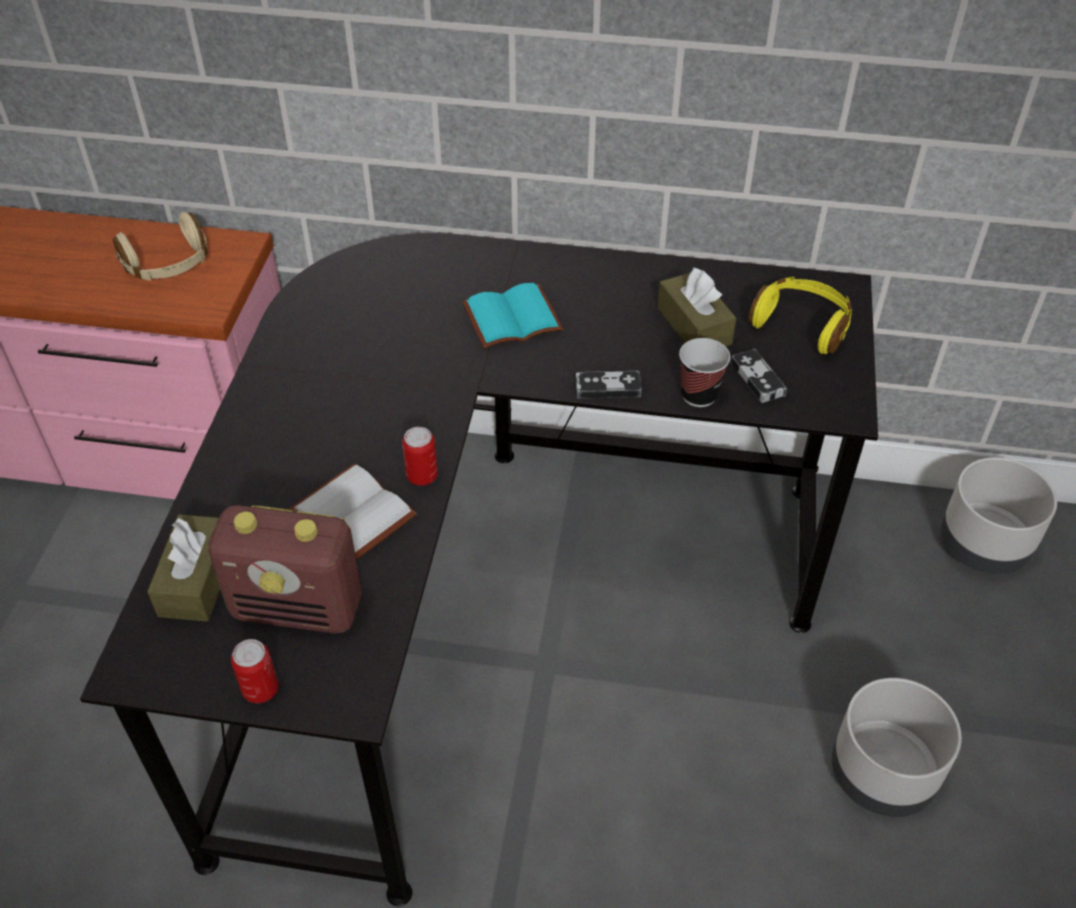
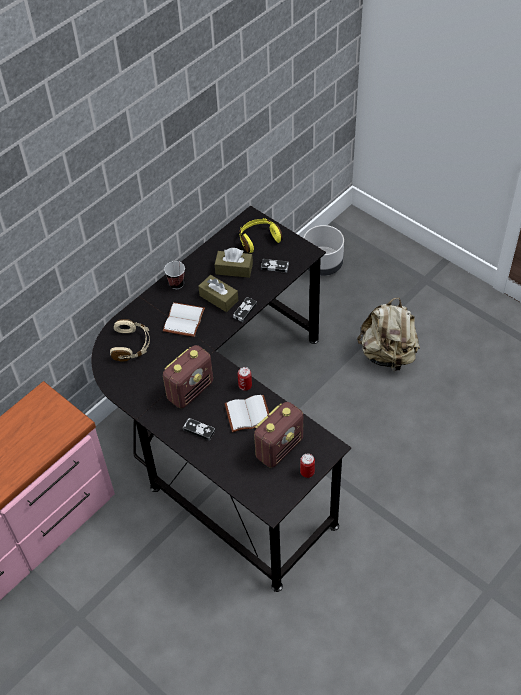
camera: 55 degrees left, 5 degrees up
(168, 264) = (32, 426): beige headphones -> beige headphones (132, 345)
(197, 579) = (244, 474): brown tissue box -> brown tissue box (218, 298)
(267, 459) = (199, 430): none -> game controller
(355, 403) = (190, 390): none -> radio
(511, 320) = (185, 321): turquoise book -> white book
(699, 395) = (269, 287): cup -> cup (176, 284)
(883, 775) = (388, 355): grey planter -> beige backpack

